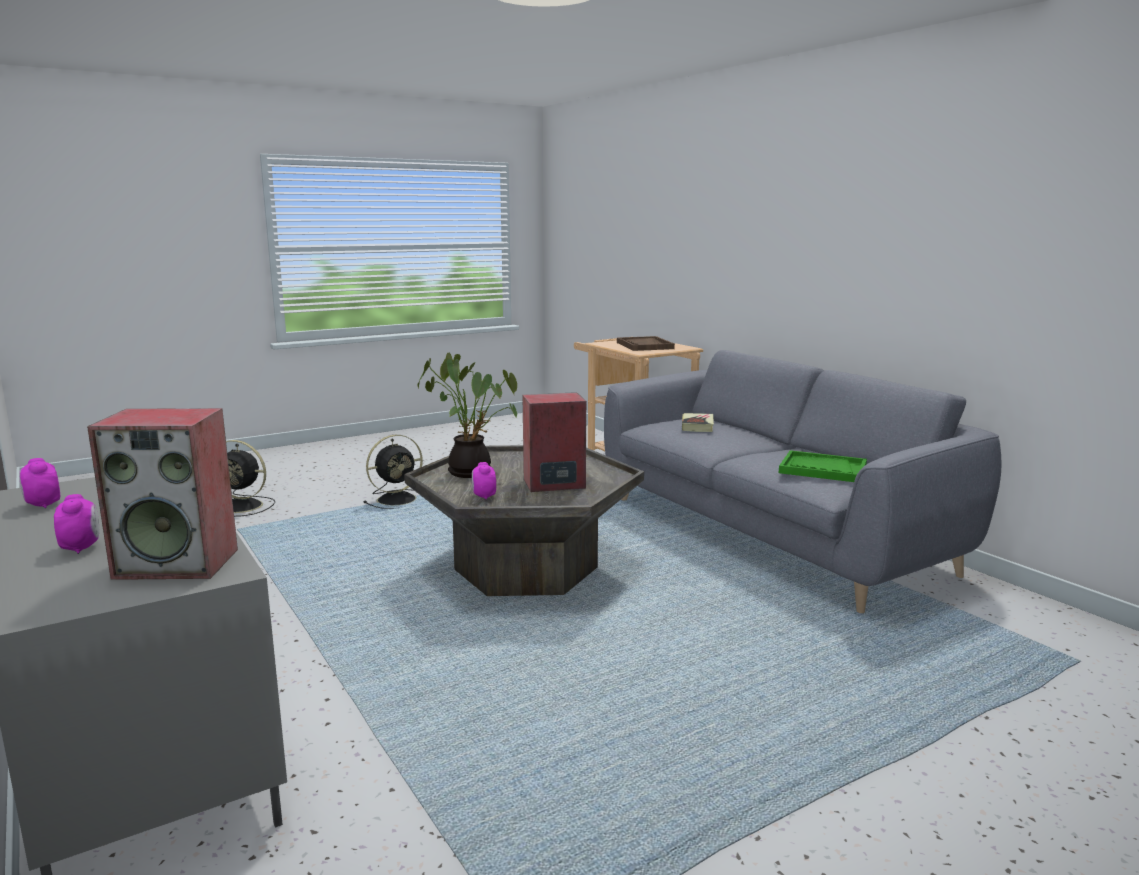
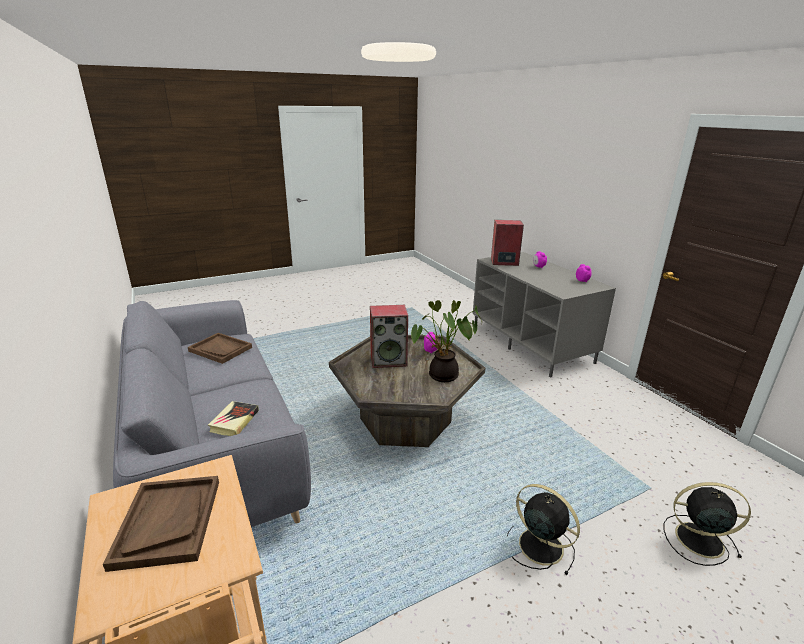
camera: 175 degrees left, 10 degrees up
(398, 499) = (538, 545): black fan -> black fan turned 75 degrees clockwise
(822, 469) = (220, 349): green tray -> brown tray

